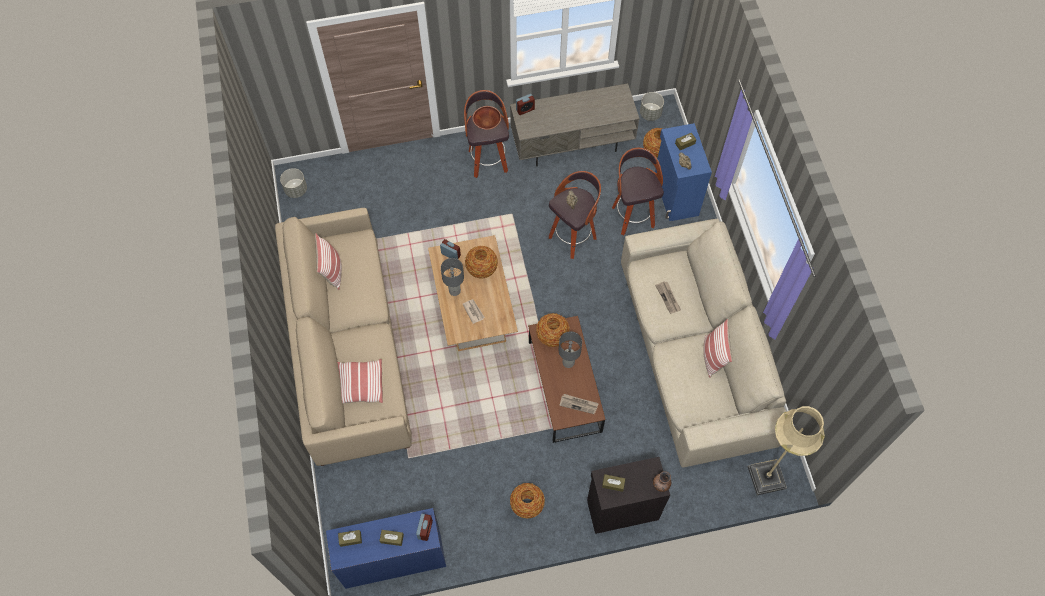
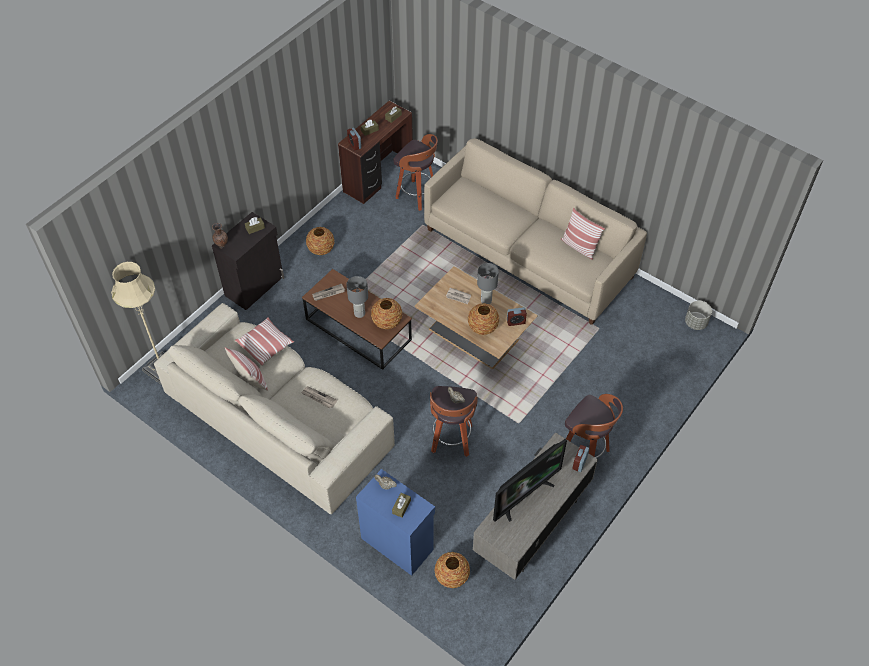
camera: 140 degrees right, 10 degrees down
(360, 385) = (480, 200): pillow -> pillow (265, 345)
(392, 558) = (379, 176): blue desk -> brown desk
(487, 122) = (593, 418): brown bowl -> none
(583, 116) = (524, 495): none -> television
(632, 216) = (419, 494): stool -> stool (417, 196)
(650, 113) = (491, 613): grey planter -> none

